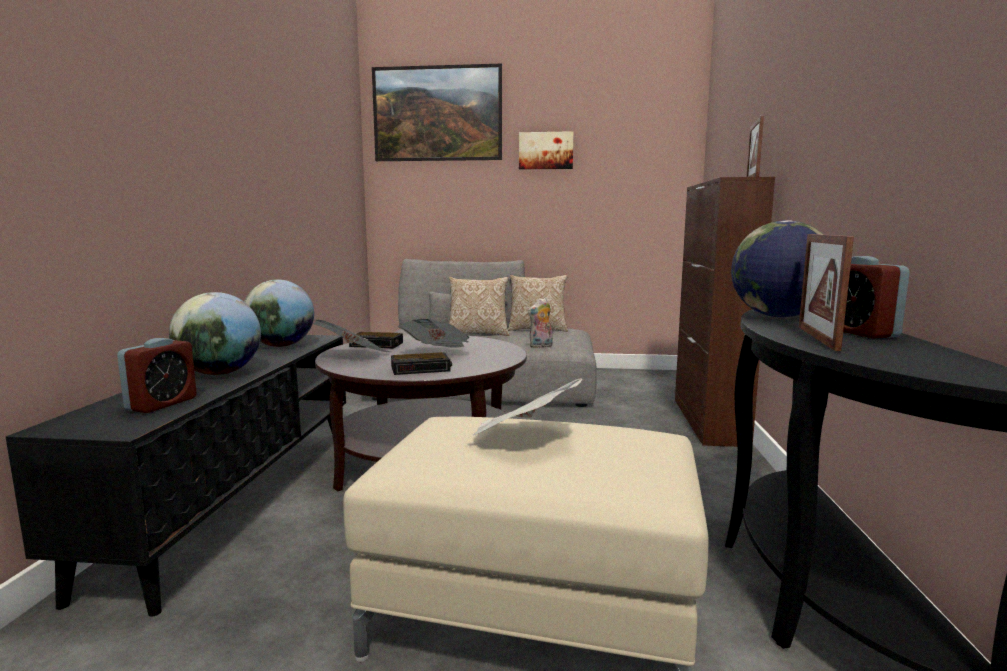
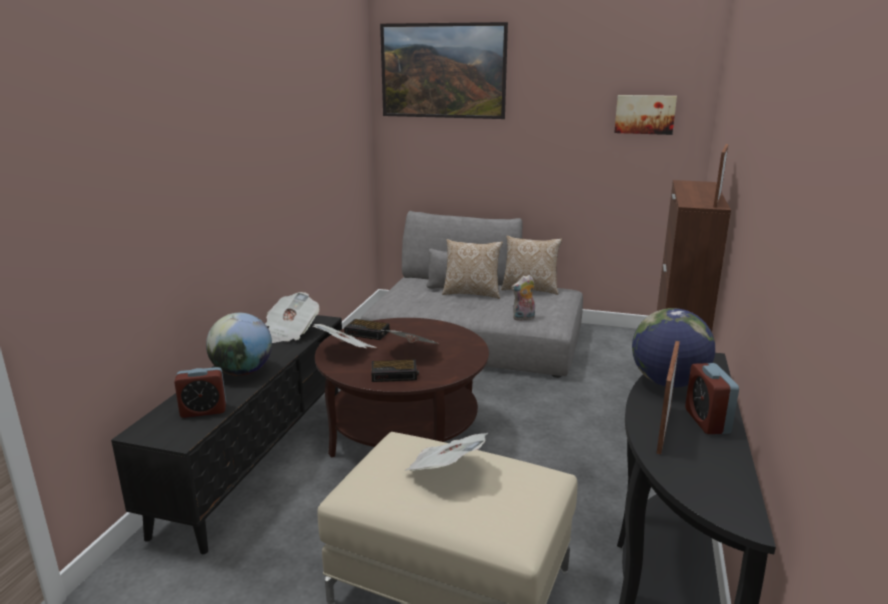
camera: 10 degrees right, 10 degrees up
(162, 404) = (203, 411): alarm clock -> alarm clock turned 45 degrees clockwise
(281, 346) = (290, 332): globe -> newspaper
(546, 151) = (549, 111): picture -> picture (645, 114)

